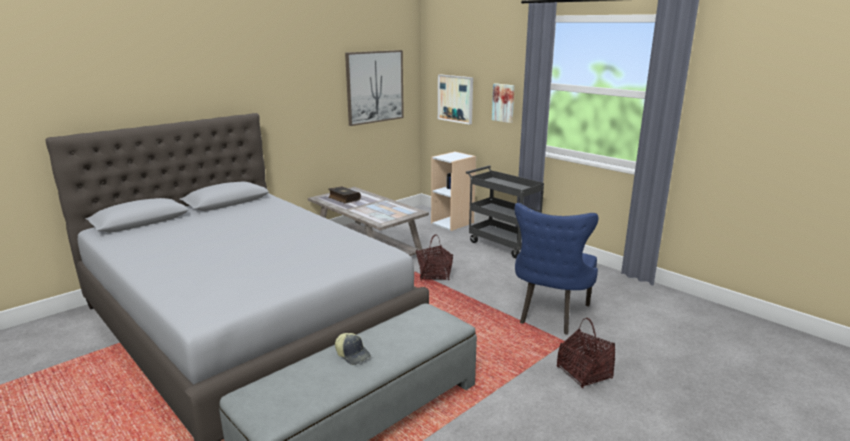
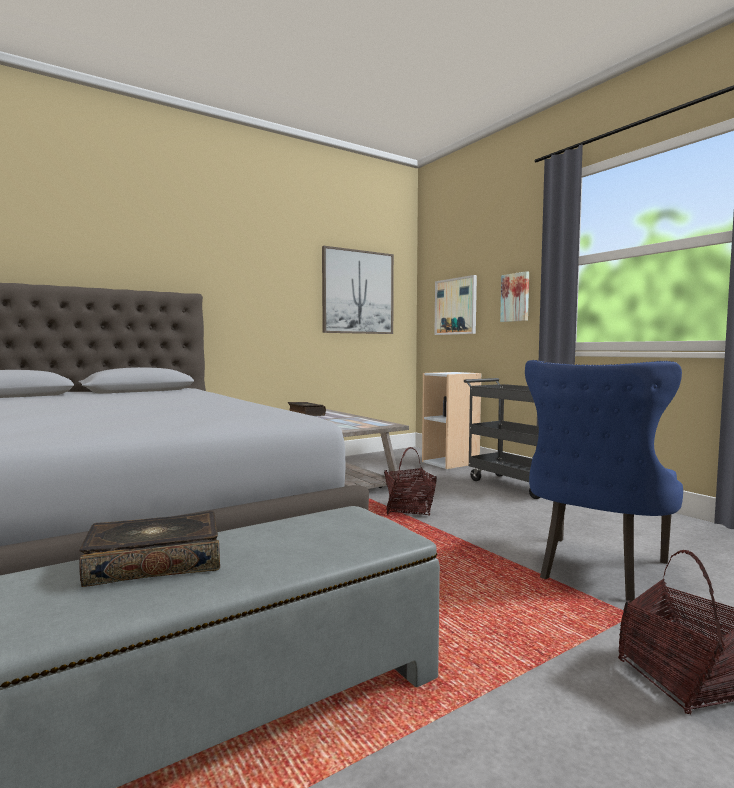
camera: 10 degrees right, 15 degrees down
(353, 354) = (155, 564): cap -> book

